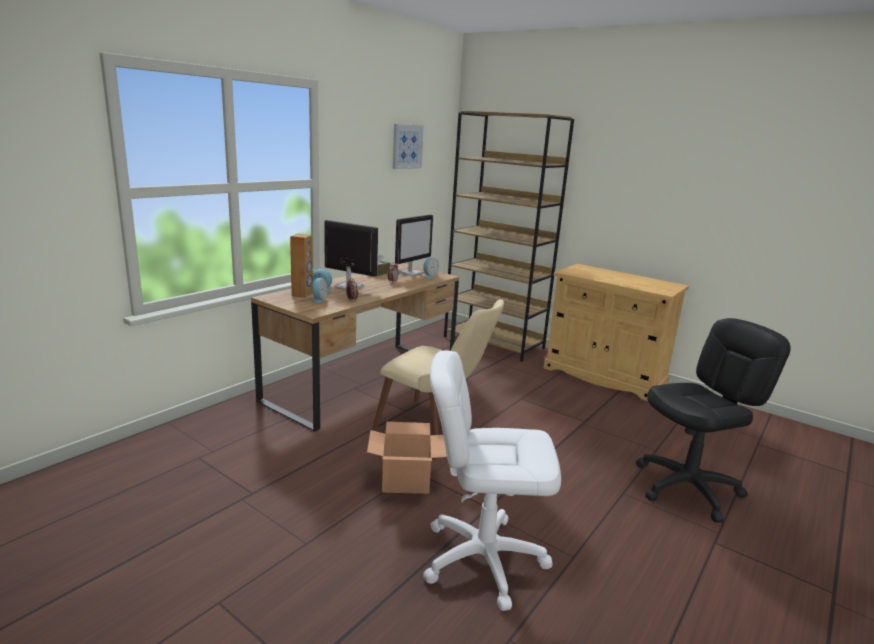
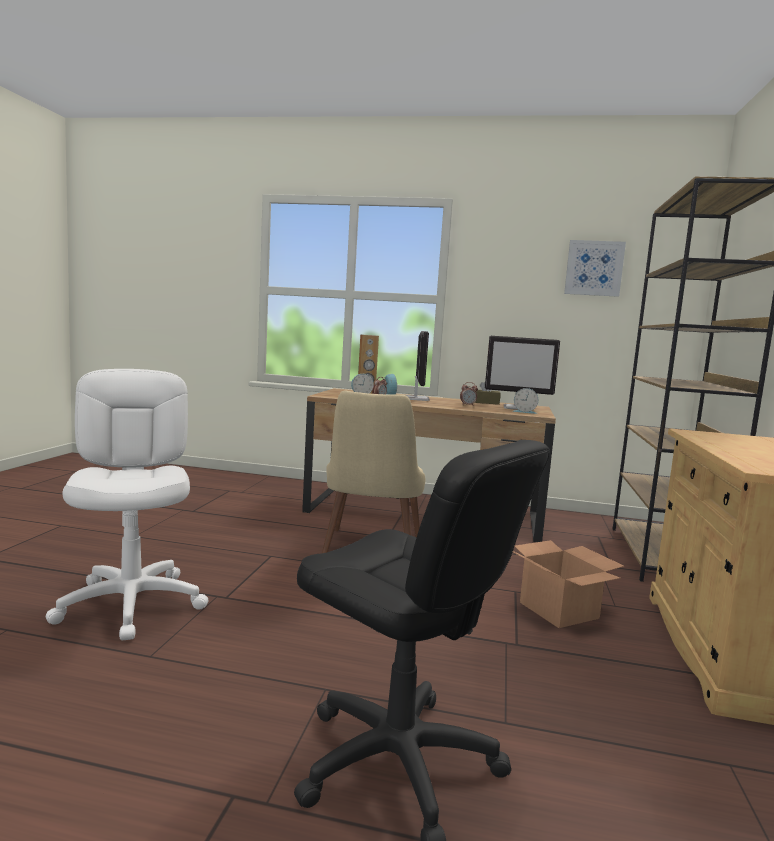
camera: 65 degrees right, 10 degrees down
(405, 480) = (250, 554): cardboard box -> cardboard box (557, 610)

